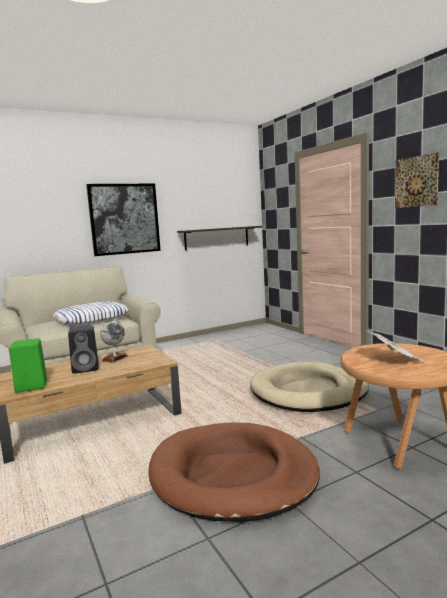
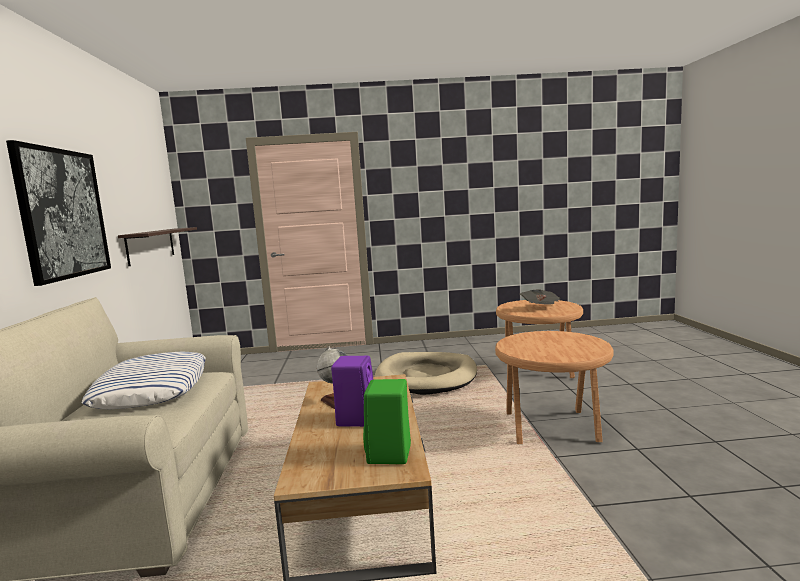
camera: 65 degrees left, 0 degrees up
(86, 368) = (356, 418): black speaker -> purple speaker
(233, 475) = (553, 428): brown dog bed -> brown side table
(416, 181) = (414, 181): picture -> none

